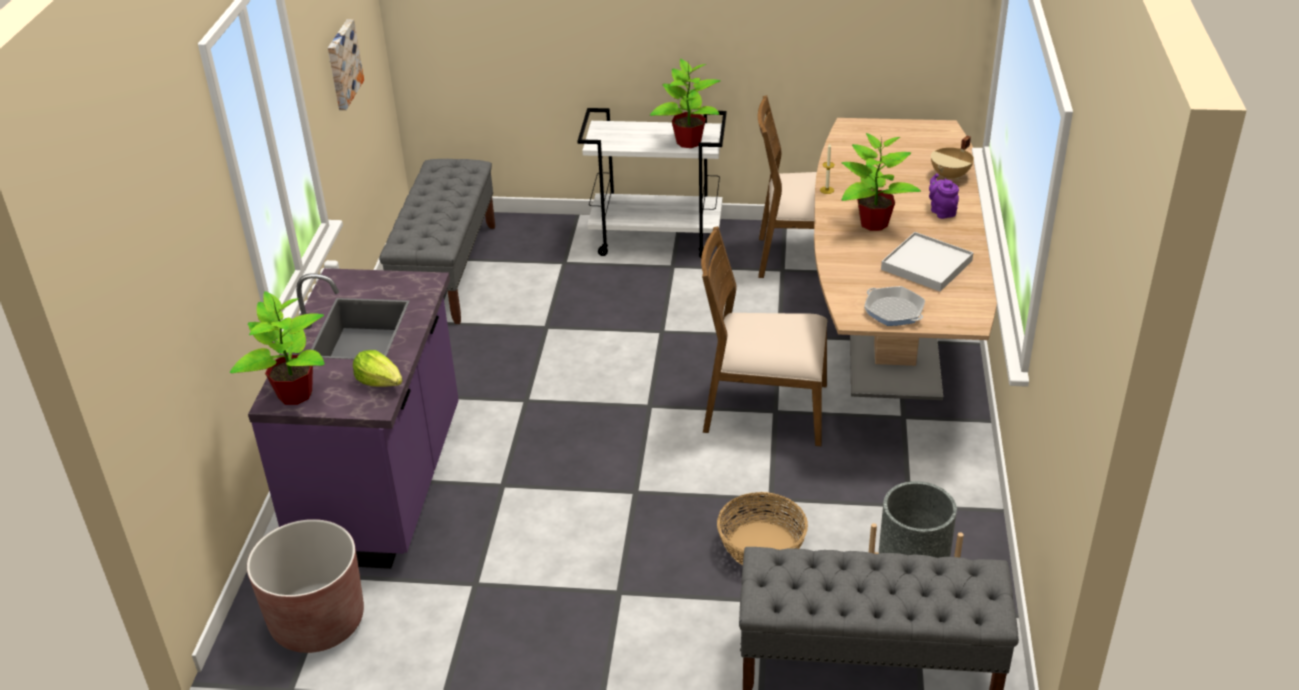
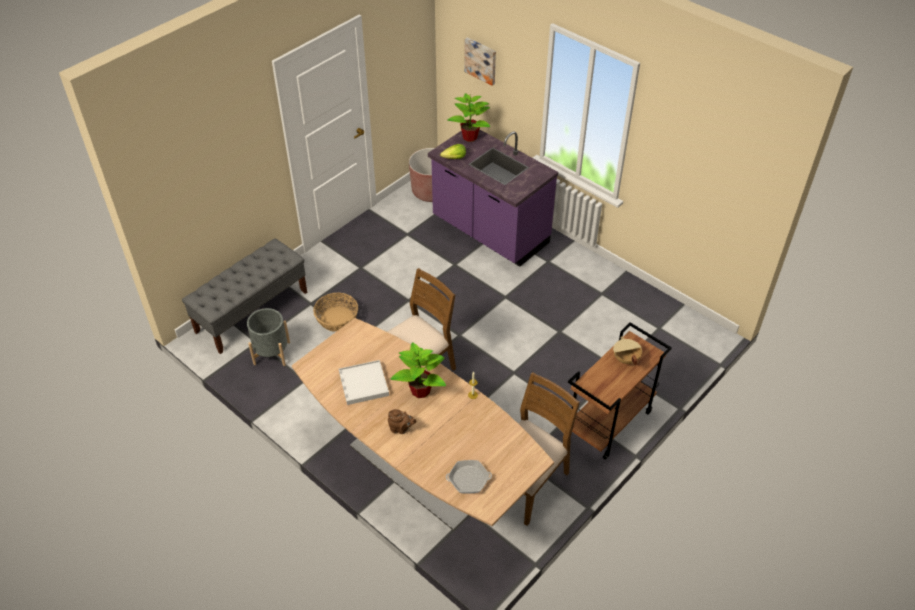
camera: 125 degrees right, 10 degrees up
(342, 64) = (687, 177): picture -> picture (481, 60)
(447, 271) = (649, 318): grey bench -> none
(658, 239) = (608, 423): white cart -> brown cart
(688, 142) = (597, 381): potted plant -> none
(893, 311) = (345, 345): frying pan -> frying pan (468, 479)
(941, 211) = (401, 429): purple teapot -> brown teapot
(951, 176) = (430, 463): beige cooking pot -> beige cooking pot (625, 359)

